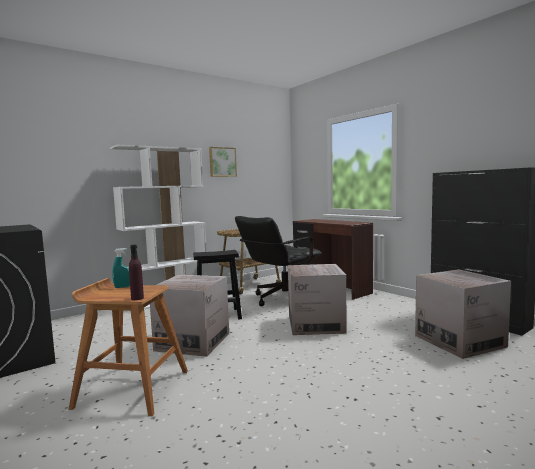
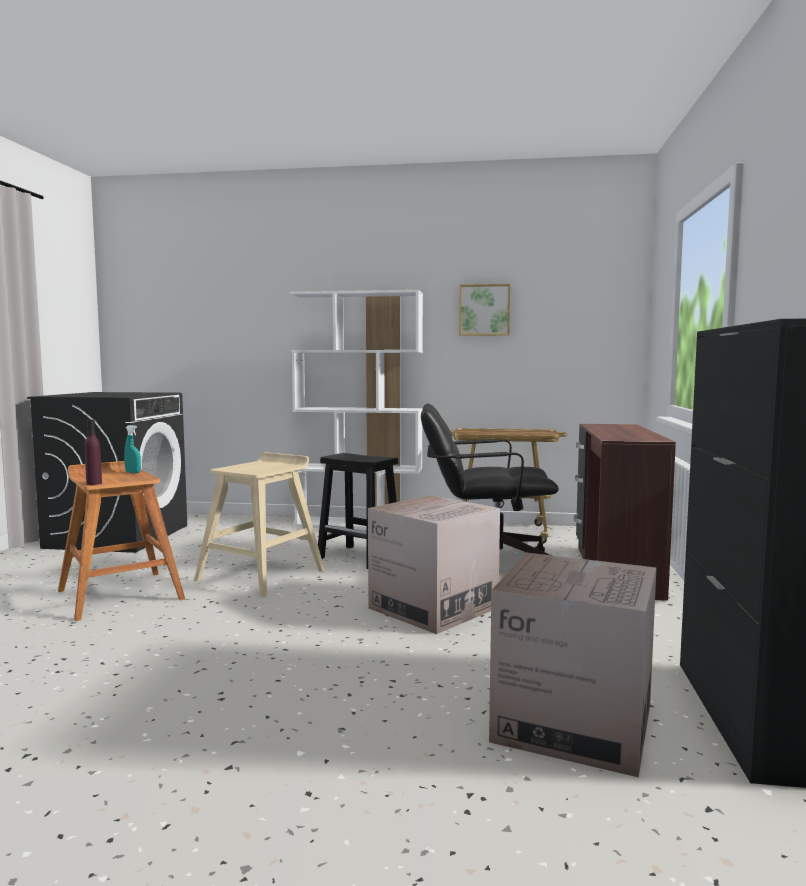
camera: 45 degrees right, 0 degrees up
(193, 342) = (262, 575): cardboard box -> beige stool

